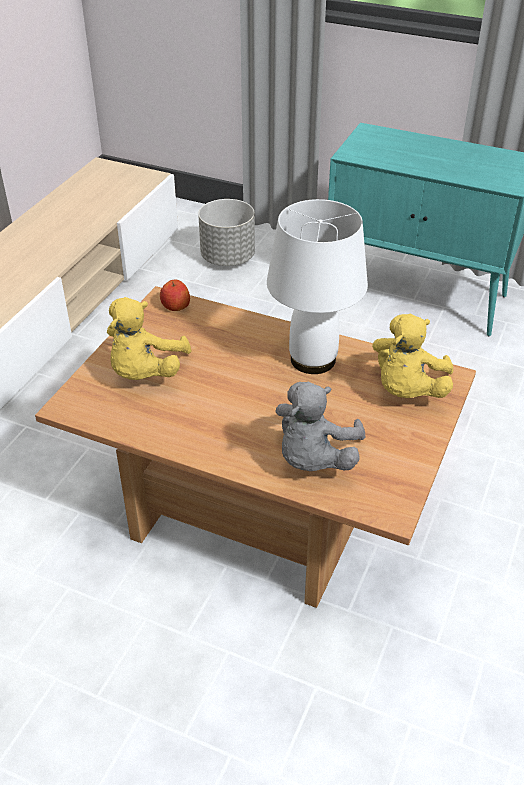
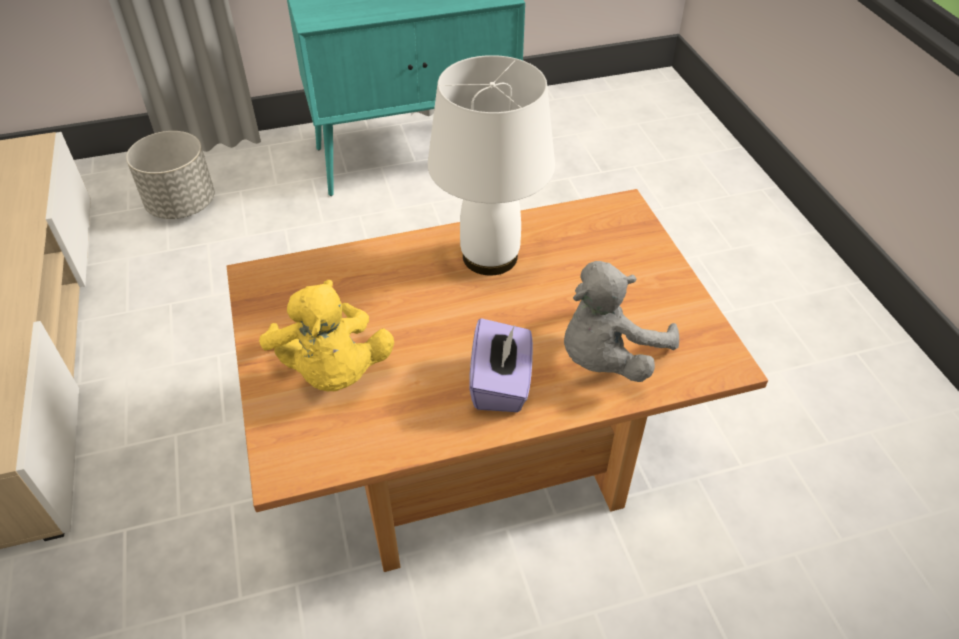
camera: 40 degrees left, 5 degrees up
(175, 306) = (278, 276): apple -> none
(229, 434) = (501, 384): none -> purple tissue box
(314, 459) = (607, 357): grey plush toy -> grey plush toy turned 60 degrees clockwise
(407, 390) = (606, 239): yellow plush toy -> none

